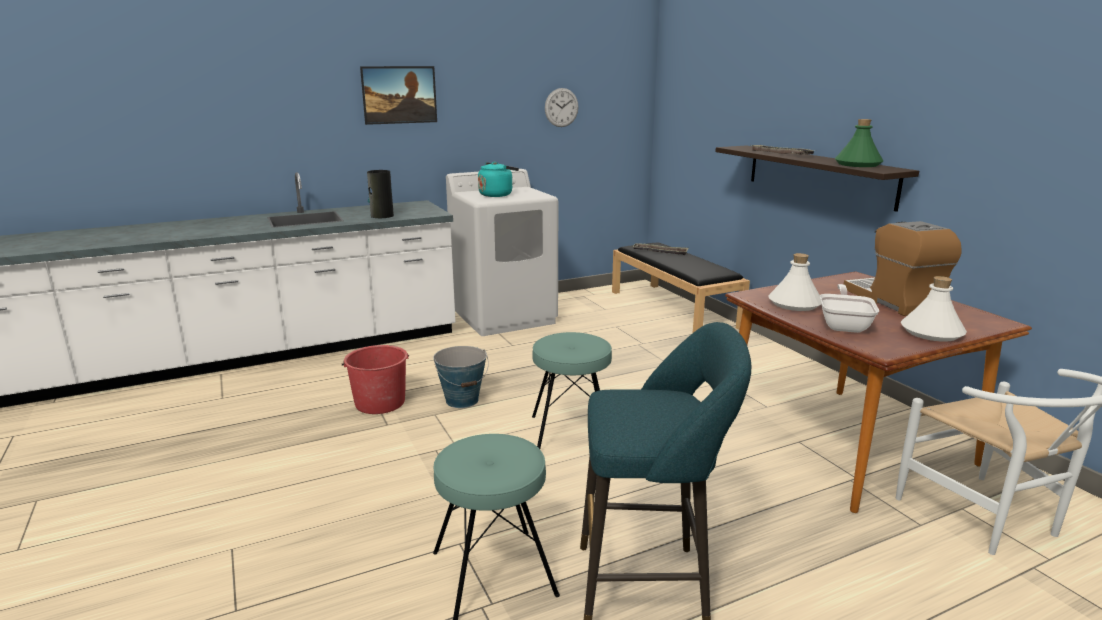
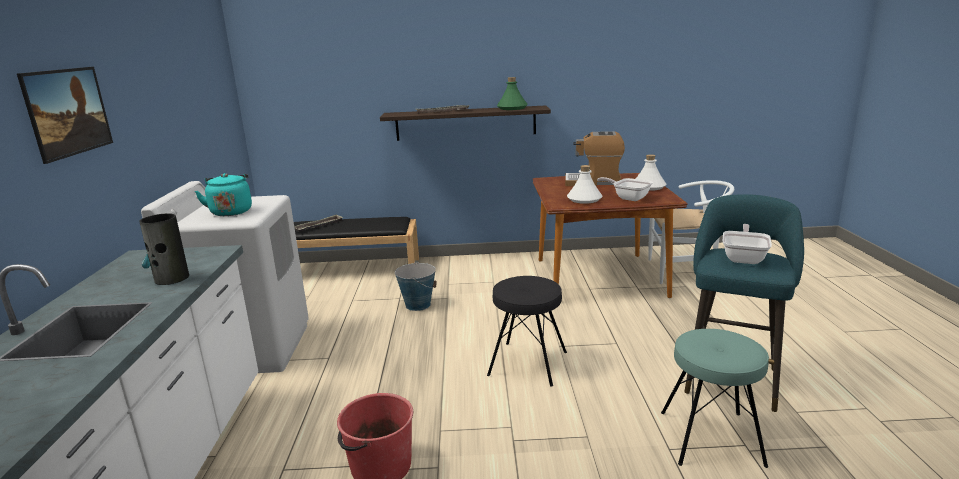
camera: 65 degrees left, 0 degrees up
(462, 400) = (424, 408): bucket -> bucket (418, 305)
(561, 107) = (192, 105): wall clock -> none
(571, 433) = (528, 363): turquoise stool -> black stool
(654, 409) = (744, 257): none -> frying pan

